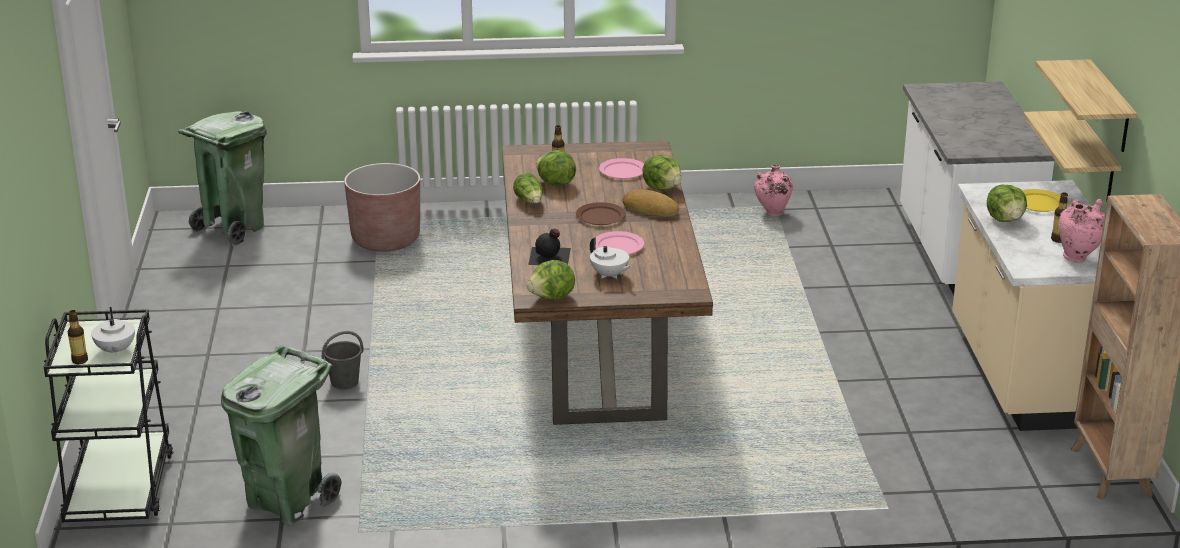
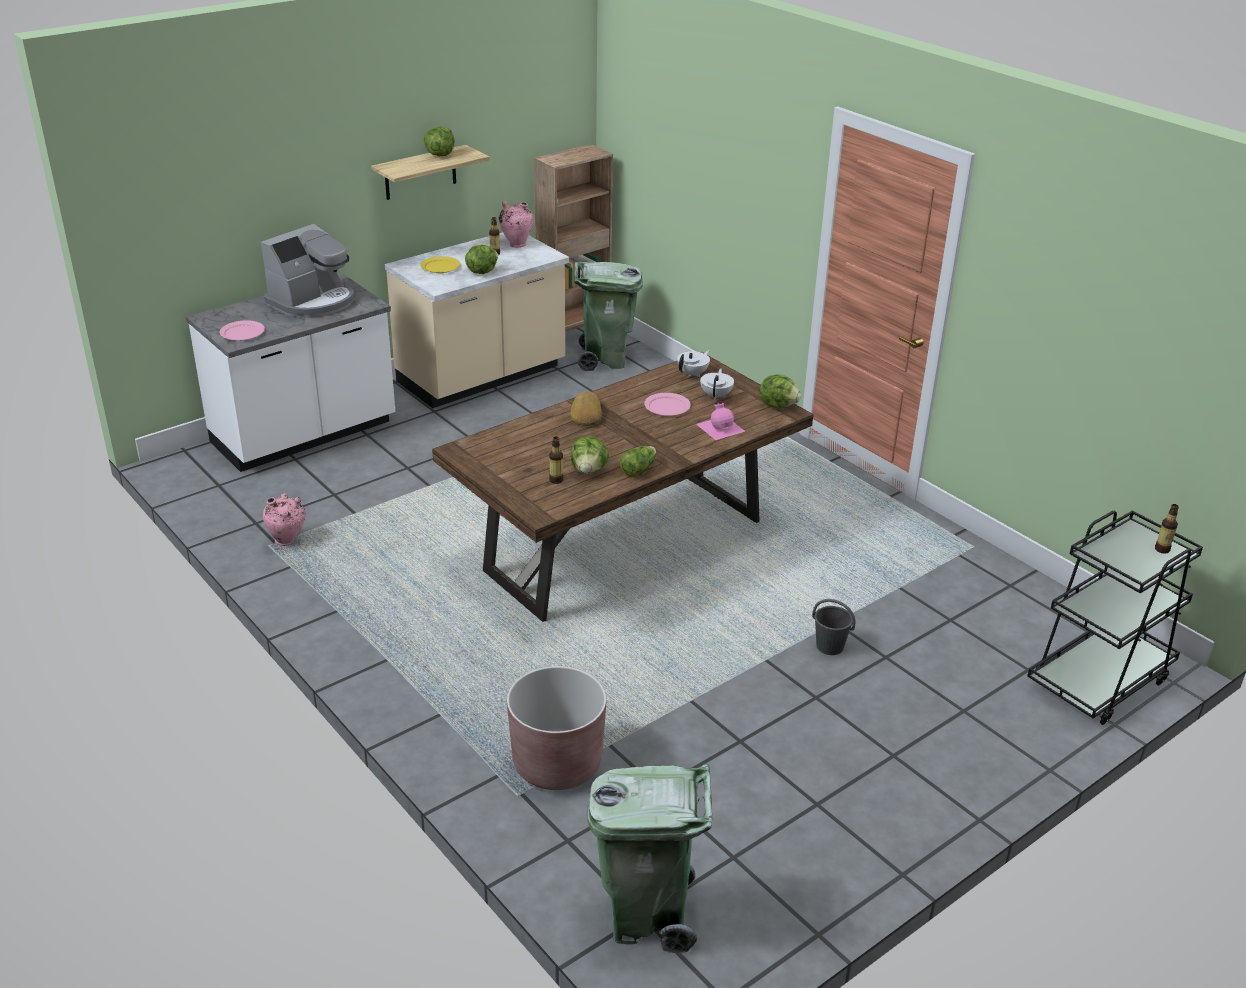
camera: 125 degrees left, 5 degrees up
(115, 350) = (1126, 541): white teapot -> white teapot (693, 374)
(287, 501) = (992, 593): green trash can -> green trash can (605, 359)
(550, 256) = (720, 427): black bottle -> pink bottle
(601, 216) = (626, 429): brown plate -> none
(622, 171) = (526, 448): pink plate -> pink plate (243, 333)
(662, 188) = (540, 420): lettuce -> lettuce (440, 154)
(988, 129) = (313, 302): none -> coffee machine
(1095, 159) = (411, 222): shelf -> none

